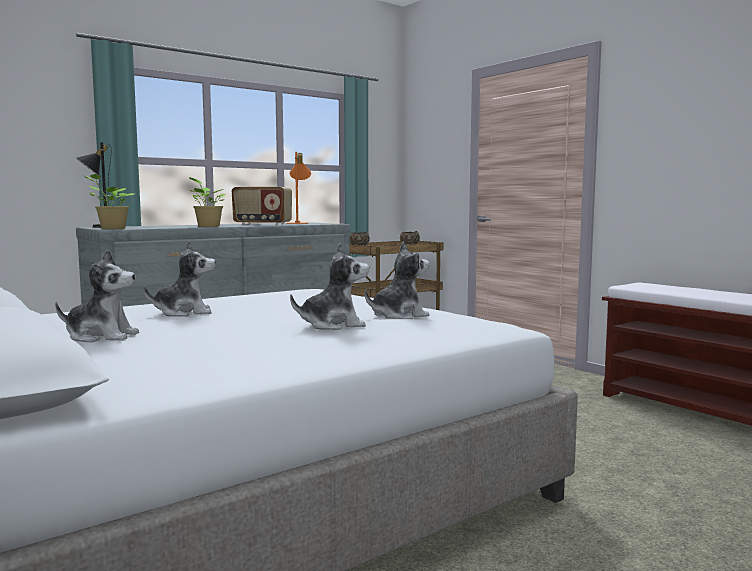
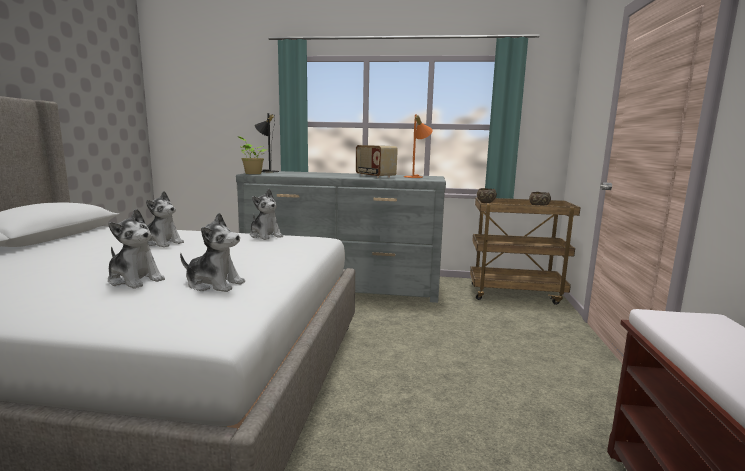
camera: 45 degrees right, 5 degrees up
(101, 337) = (60, 251): plush toy -> plush toy (265, 235)
(207, 226) = (318, 176): potted plant -> none

